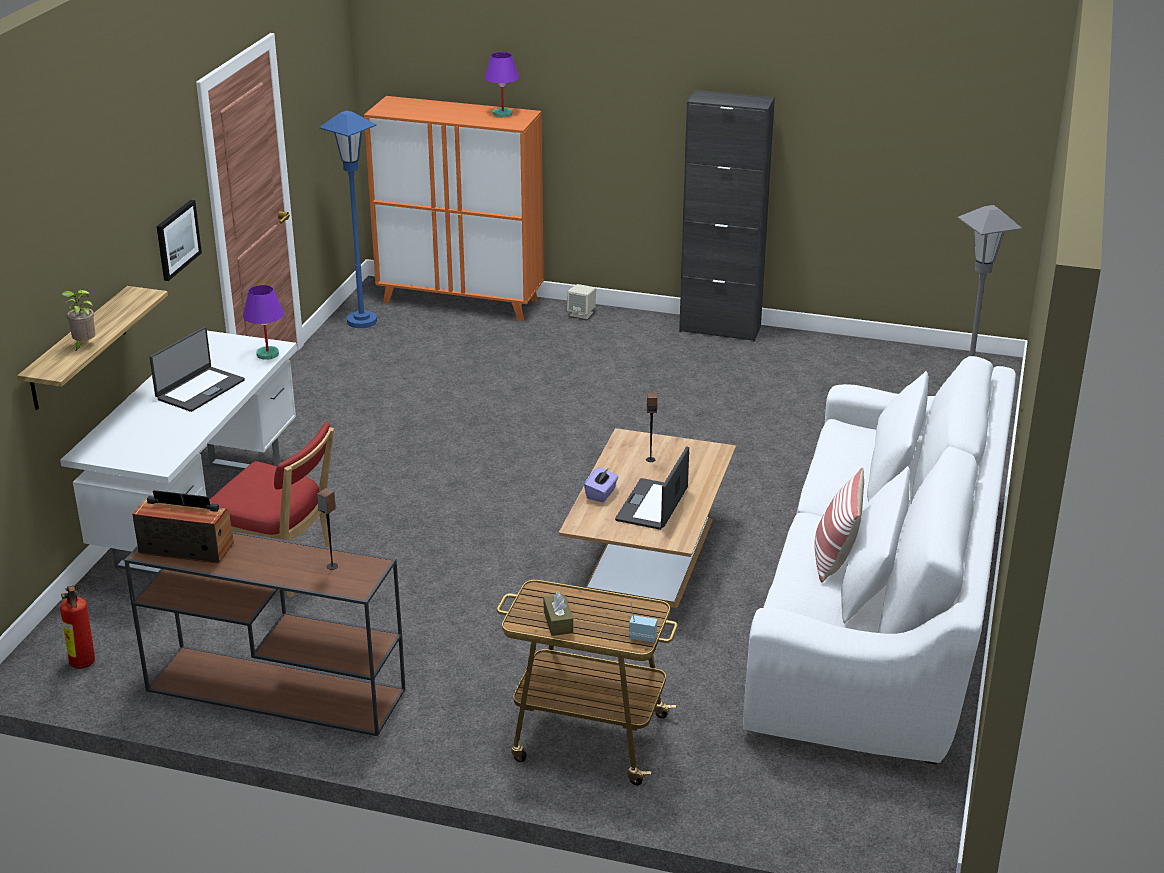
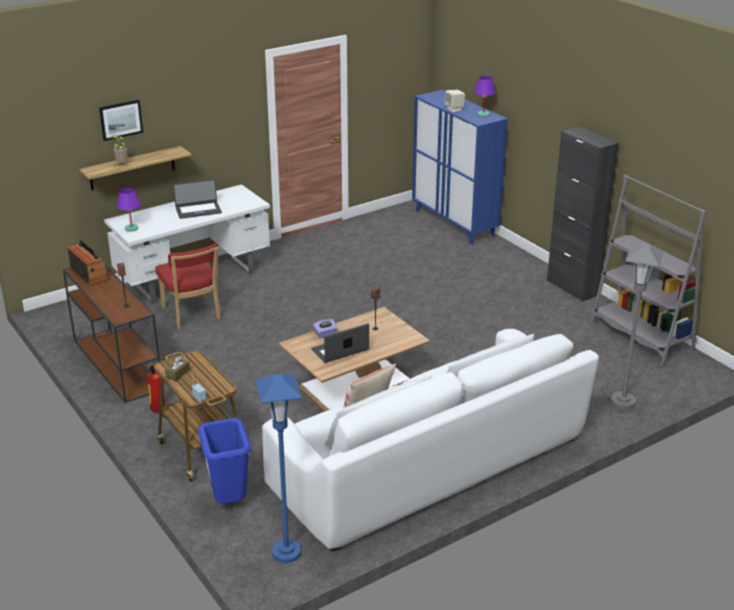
camera: 40 degrees right, 0 degrees up
(83, 665) = (68, 320): fire extinguisher -> fire extinguisher (156, 410)
(177, 239) = (231, 131): picture -> picture (120, 119)
(267, 354) = (249, 205): purple table lamp -> purple table lamp (131, 228)
(362, 321) = (392, 216): blue floor lamp -> blue floor lamp (286, 552)
(461, 301) = (454, 223): orange cabinet -> blue cabinet
(582, 314) = (507, 252): beige speaker -> beige speaker (454, 109)
(727, 781) = (229, 501): none -> blue trash can
(873, 357) = (641, 337): none -> grey bookcase

